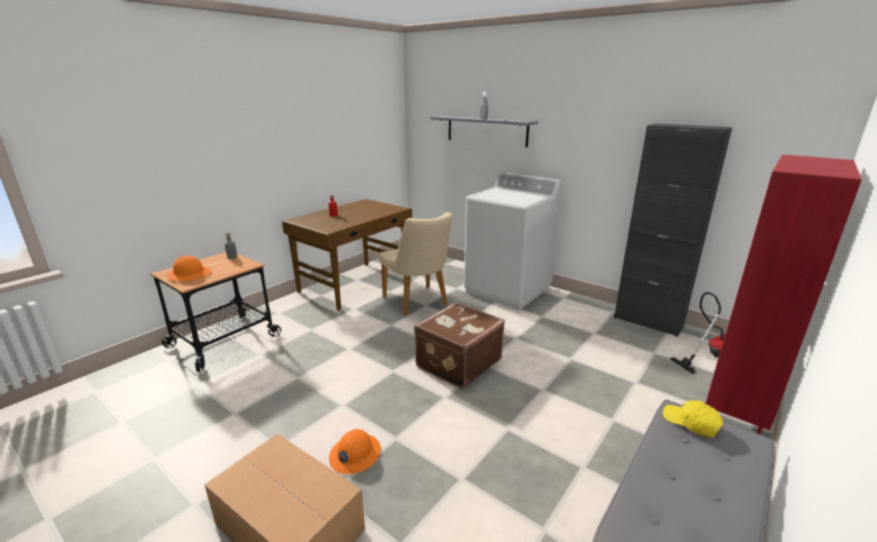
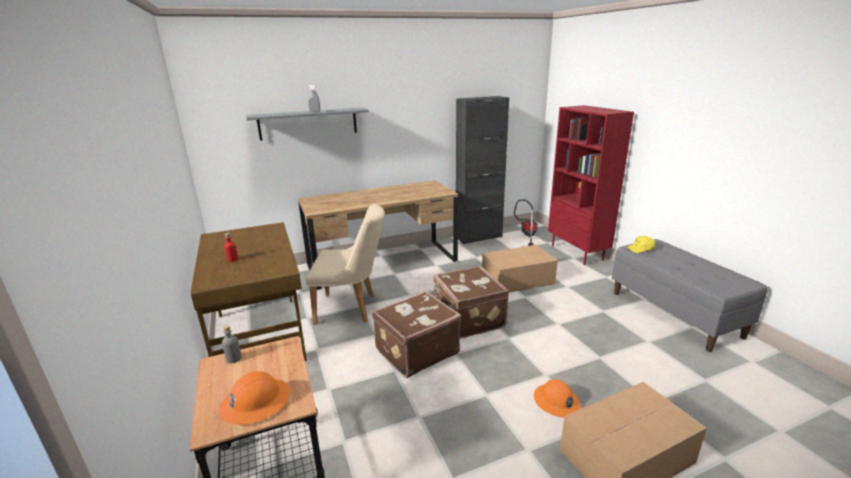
camera: 60 degrees left, 0 degrees up
(381, 350) = (415, 351): none -> brown suitcase
(508, 290) = (382, 263): white washing machine -> brown desk
(577, 374) = (516, 279): none -> cardboard box

